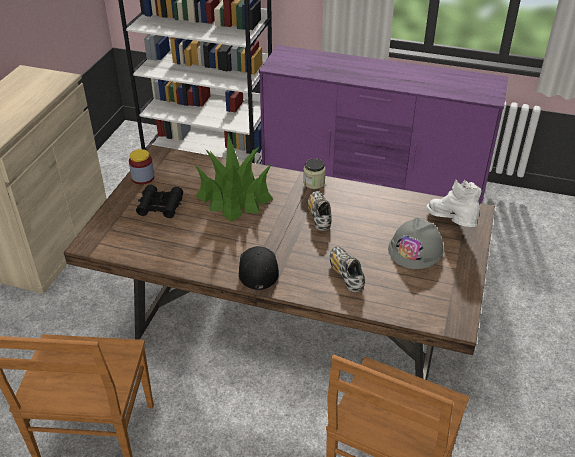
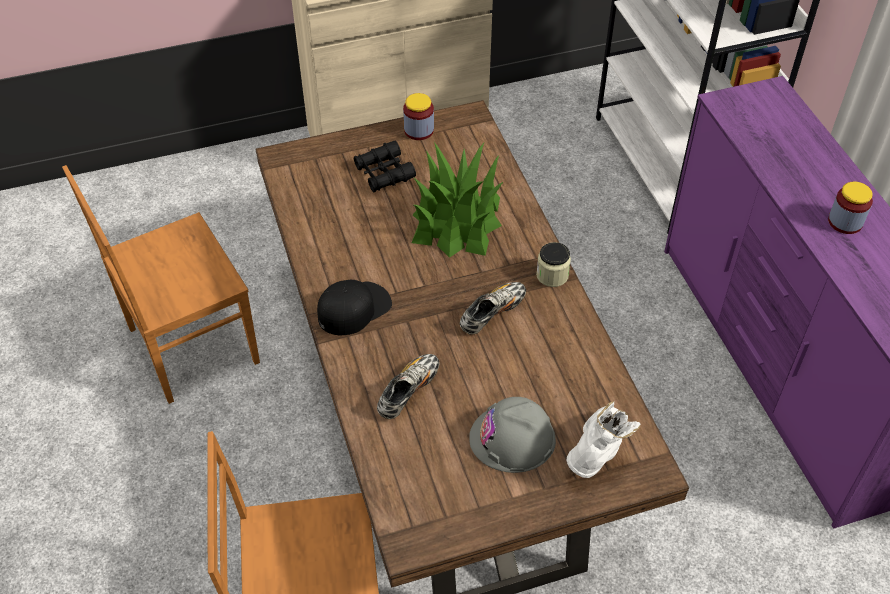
camera: 55 degrees right, 10 degrees up
(390, 75) = (845, 222): none -> jar

